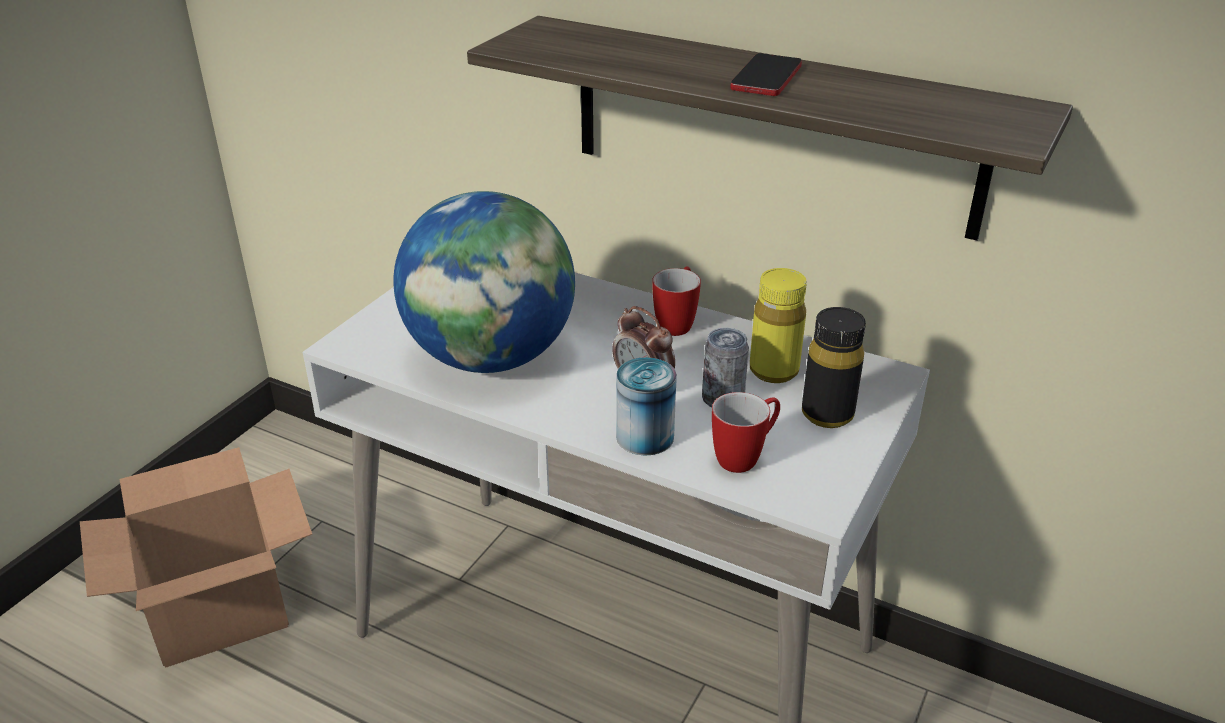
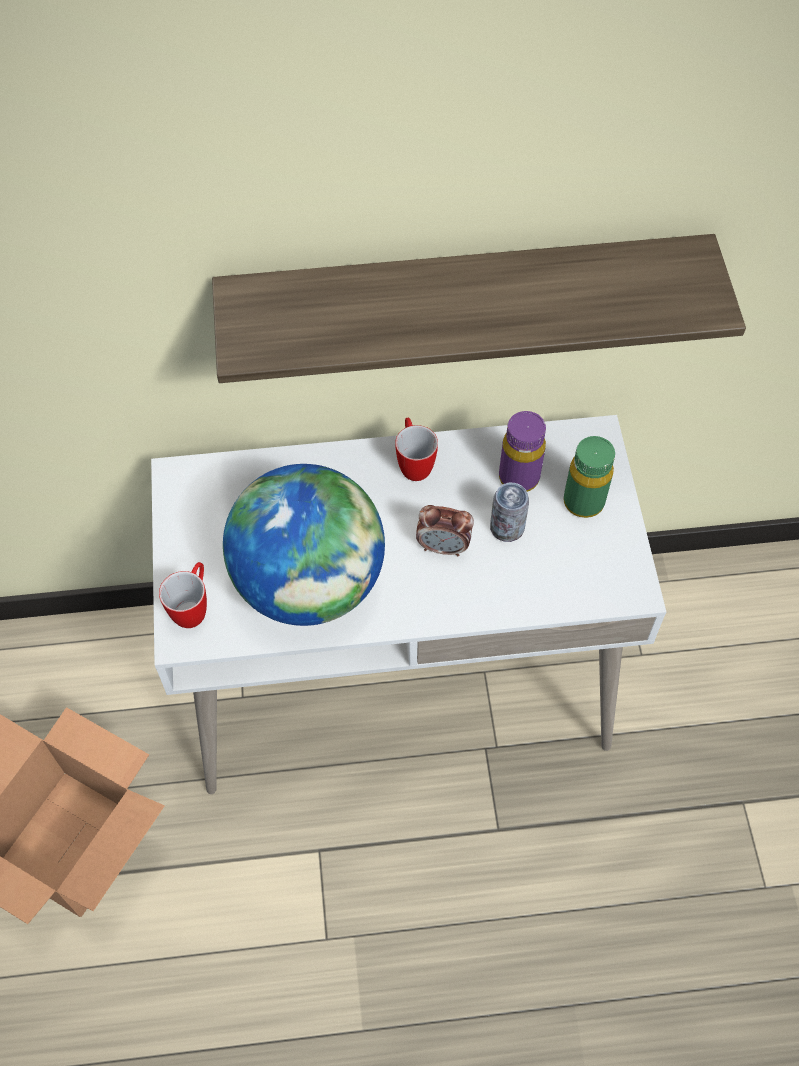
camera: 35 degrees left, 25 degrees up
(645, 437) = (484, 597): can -> none
(745, 457) = (562, 576): mug -> mug (193, 607)
(766, 77) = (489, 299): phone -> none
(773, 371) = (519, 477): yellow bottle -> purple bottle
(827, 414) = (583, 502): black bottle -> green bottle

